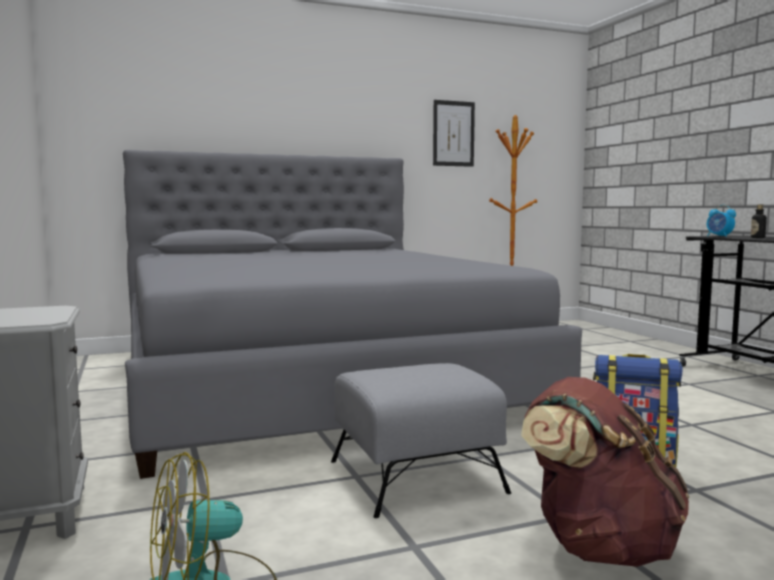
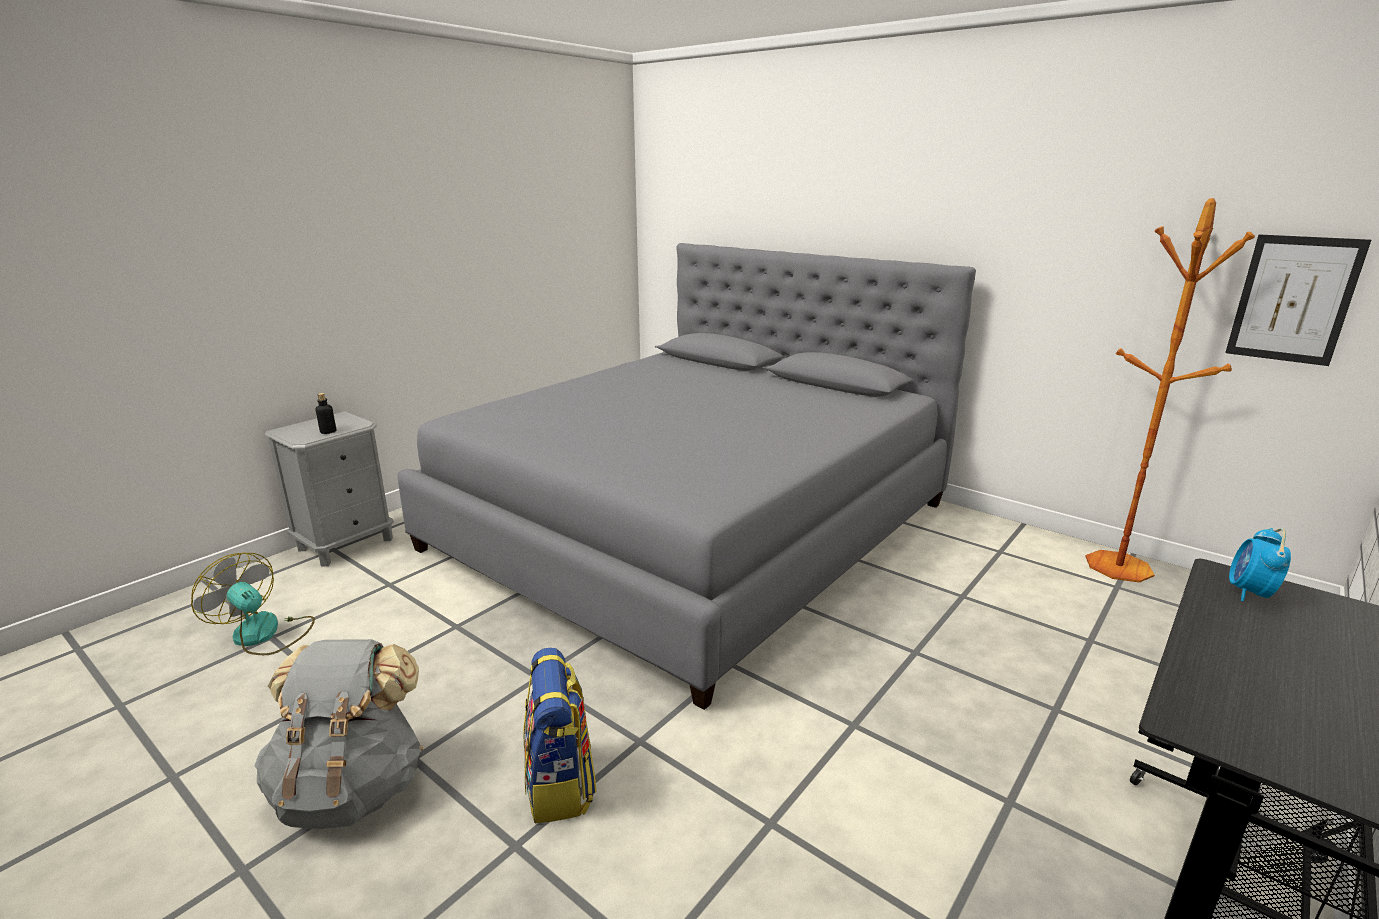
camera: 60 degrees right, 15 degrees up
(417, 476) = (469, 654): grey ottoman -> none
(453, 133) = (1094, 226): picture -> picture (1293, 299)
(599, 547) = (352, 788): brown backpack -> grey backpack
(757, 238) = (1268, 640): bottle -> bottle (328, 431)

